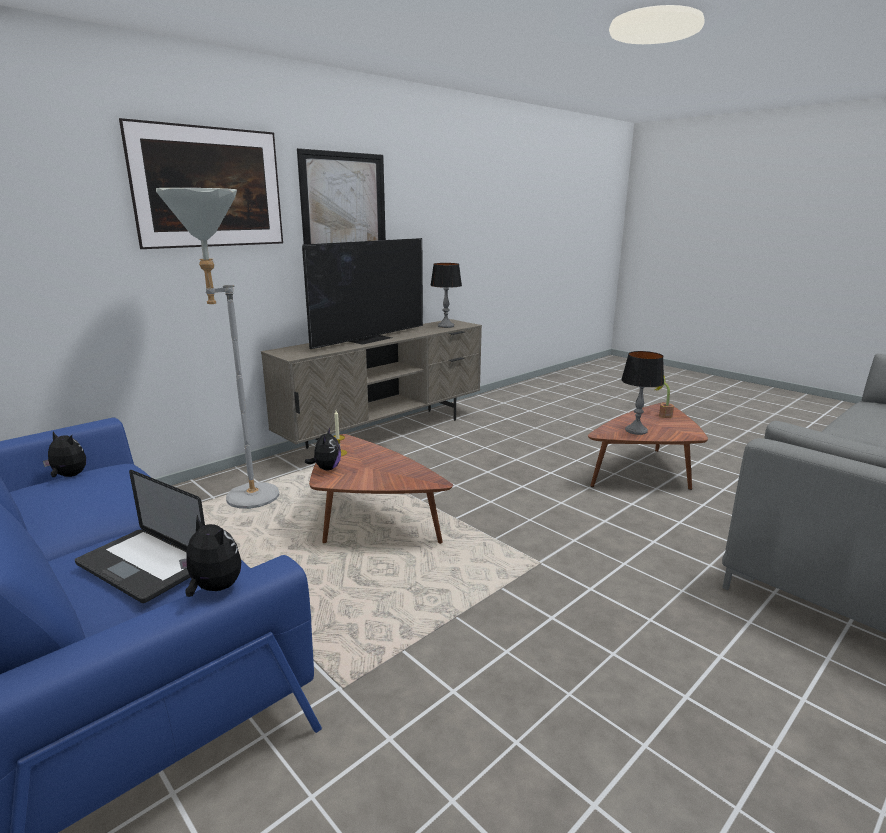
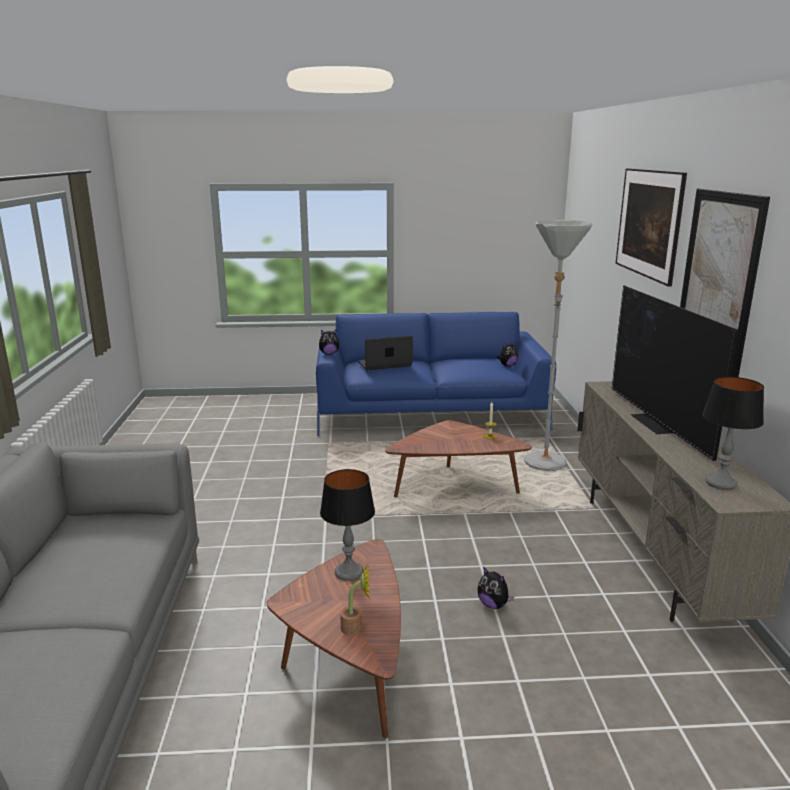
camera: 130 degrees right, 0 degrees up
(326, 468) = (467, 428): plush toy -> plush toy (493, 605)

